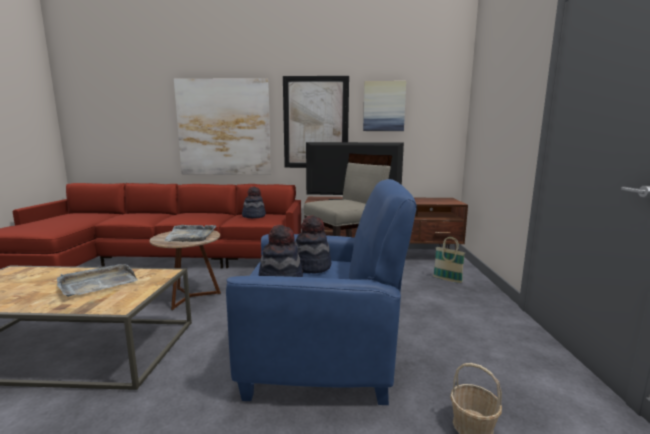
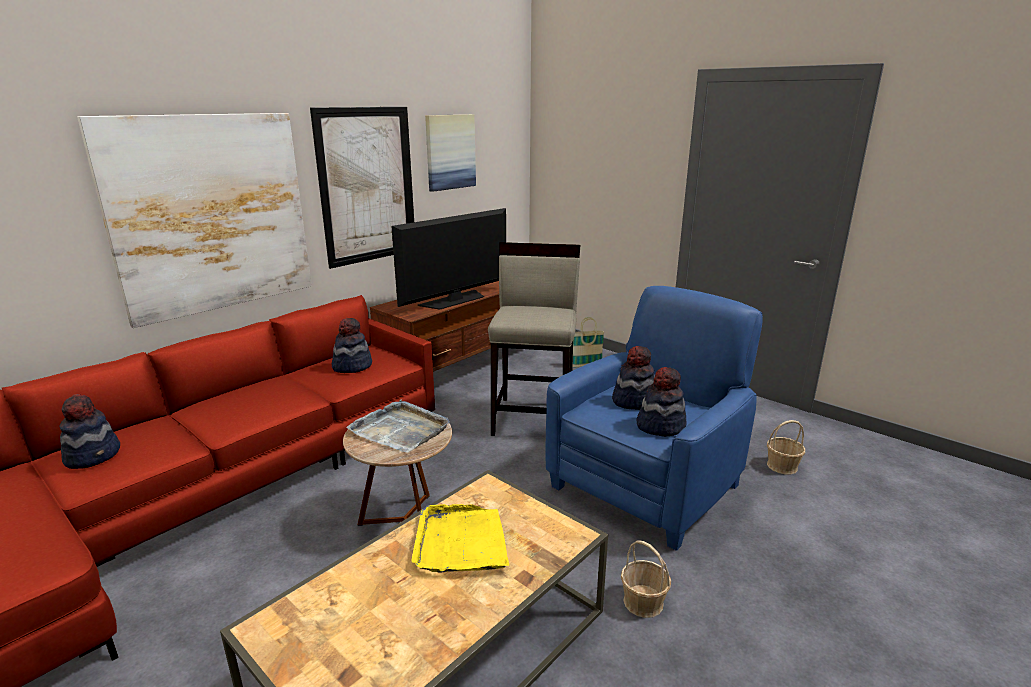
camera: 50 degrees left, 10 degrees up
(97, 283) = (461, 542): grey tray -> yellow tray
(127, 214) = (93, 455): none -> hat
(159, 406) = (643, 602): none -> basket

